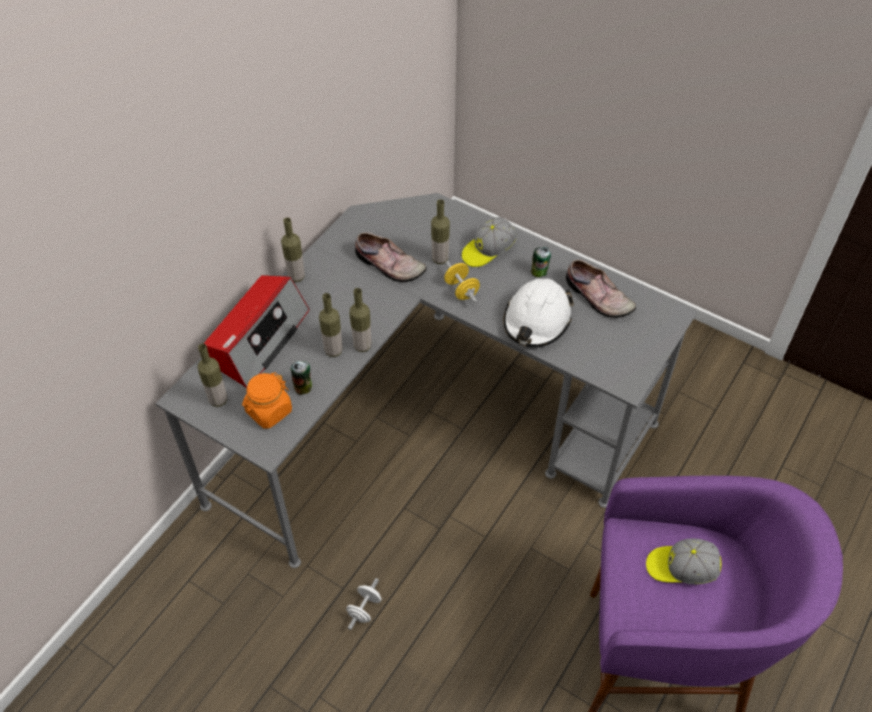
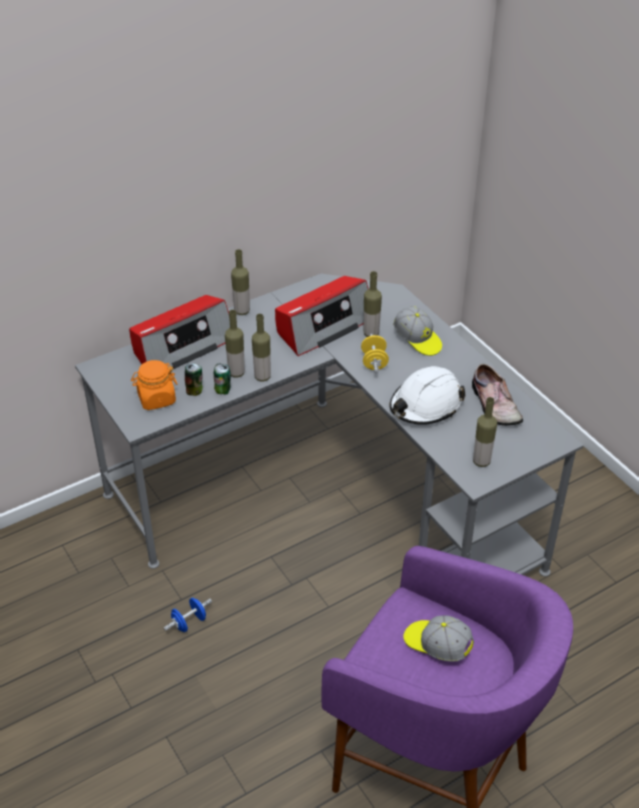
camera: 25 degrees right, 10 degrees down
(218, 400) = (123, 378): bottle -> bottle (481, 461)
(364, 609) = (189, 622): white dumbbell -> blue dumbbell
(388, 266) = (323, 326): shoe -> radio
(488, 250) = (417, 340): cap -> cap turned 120 degrees counterclockwise
(539, 272) = (453, 370): can -> can (223, 390)

